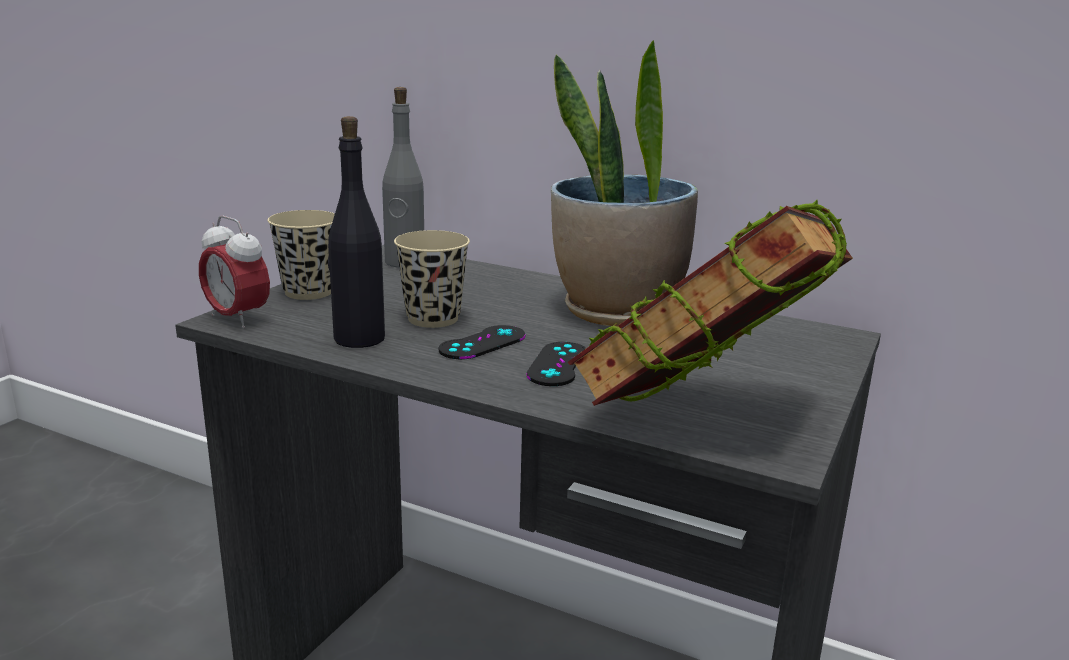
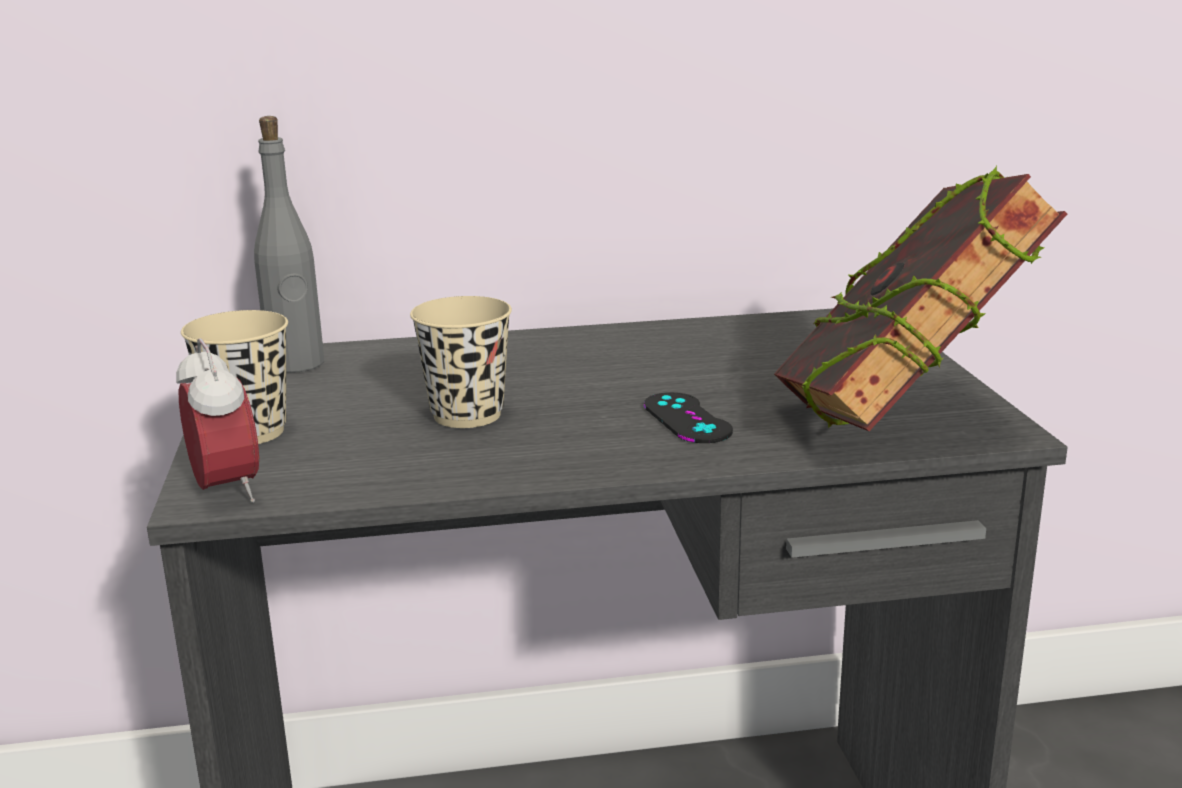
camera: 35 degrees left, 0 degrees up
(237, 319) = (226, 491): alarm clock -> alarm clock turned 120 degrees counterclockwise
(358, 339) = (431, 463): black bottle -> none
(482, 343) = (573, 423): black game controller -> none
(617, 312) = (638, 351): potted plant -> none

